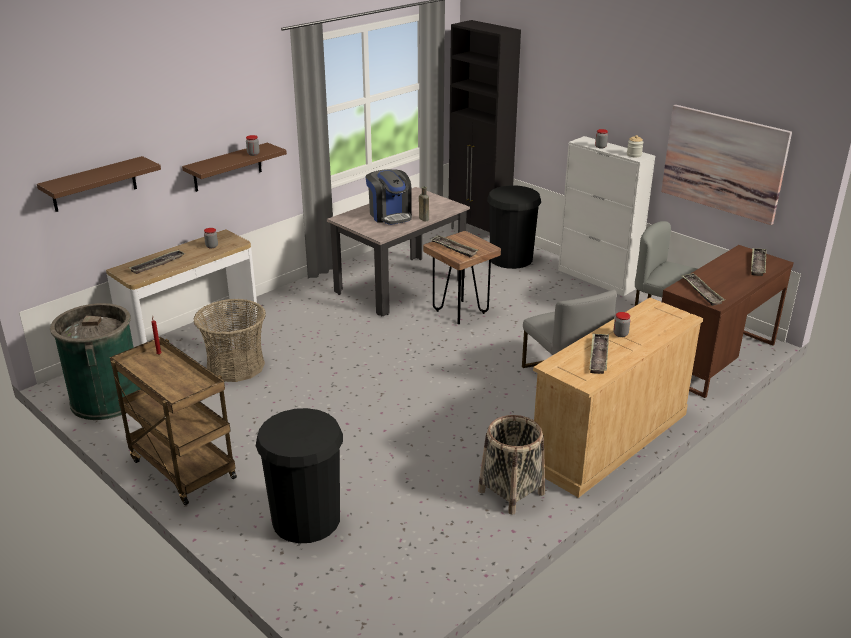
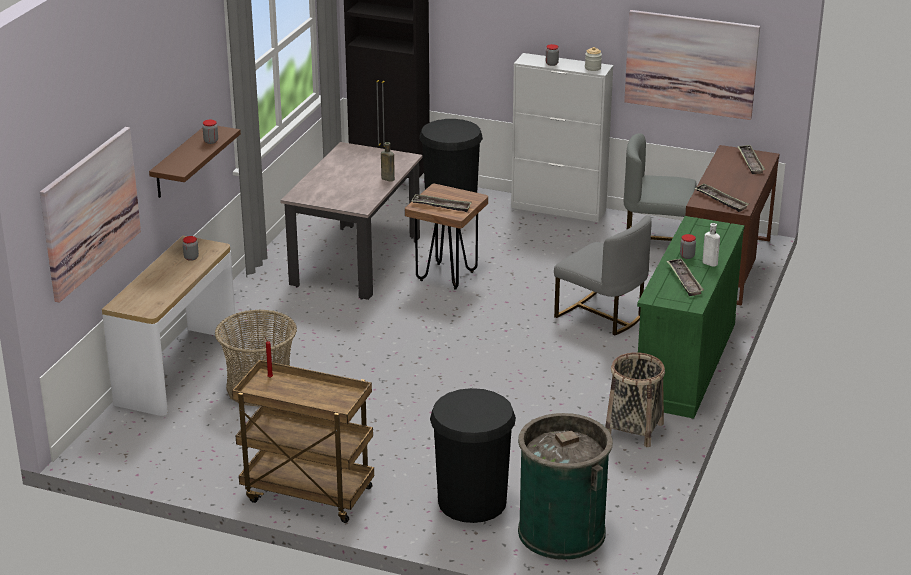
camera: 25 degrees left, 0 degrees up
(94, 184) = (90, 212): brown shelf -> picture
(107, 399) = (152, 455): green trash can -> green trash can (561, 531)
(157, 264) = (155, 290): tray -> none
(390, 215) = (347, 182): coffee machine -> none
(609, 440) = (685, 364): beige dresser -> green dresser
(637, 345) = (708, 263): none -> white bottle

